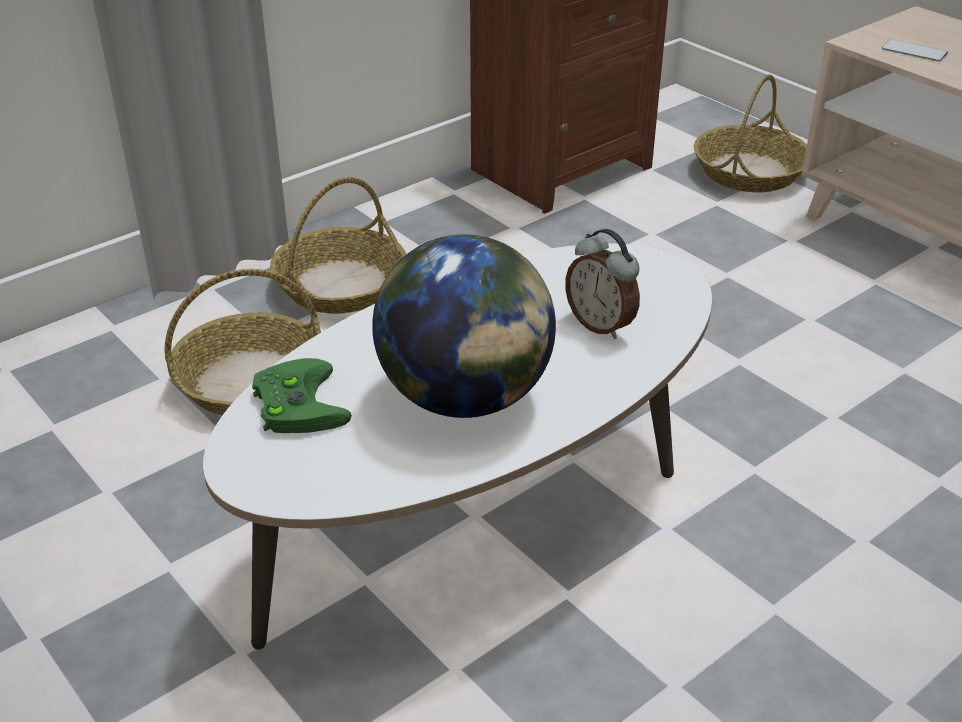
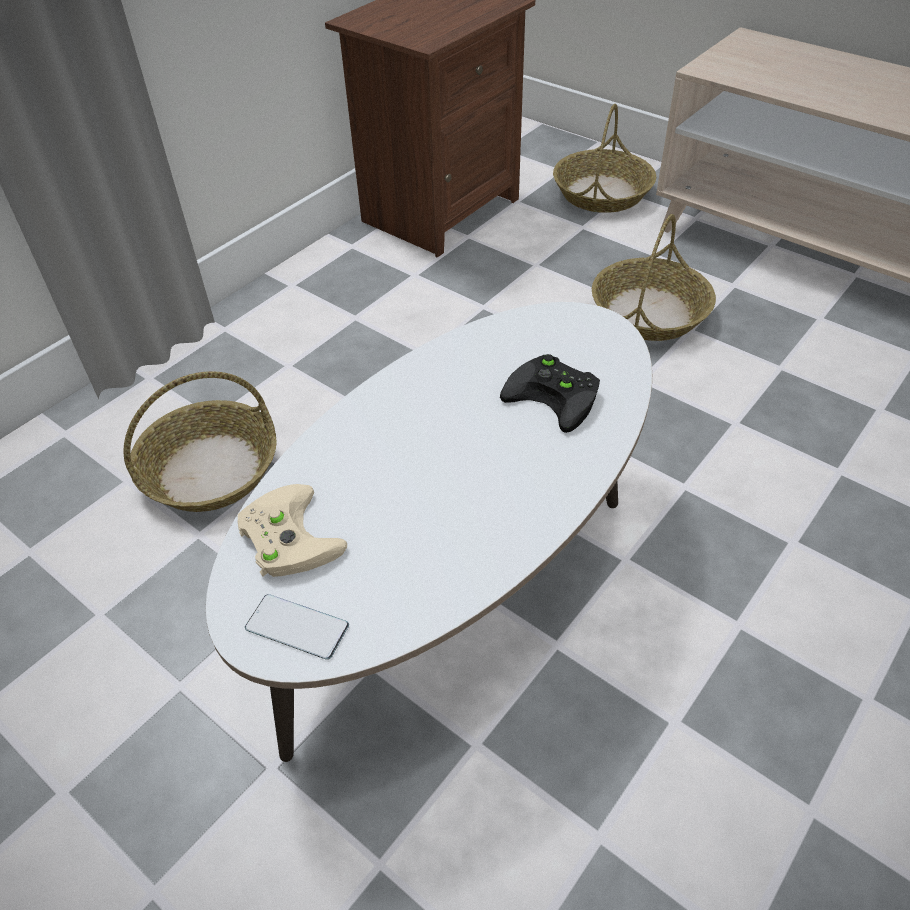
camera: 10 degrees left, 10 degrees up
(295, 402) = (285, 536): green game controller -> beige game controller
(340, 286) = (272, 357): basket -> basket (649, 313)
(466, 397) = (453, 501): globe -> none
(601, 325) = (557, 396): alarm clock -> black game controller
(914, 51) = (755, 73): phone -> phone (297, 627)

